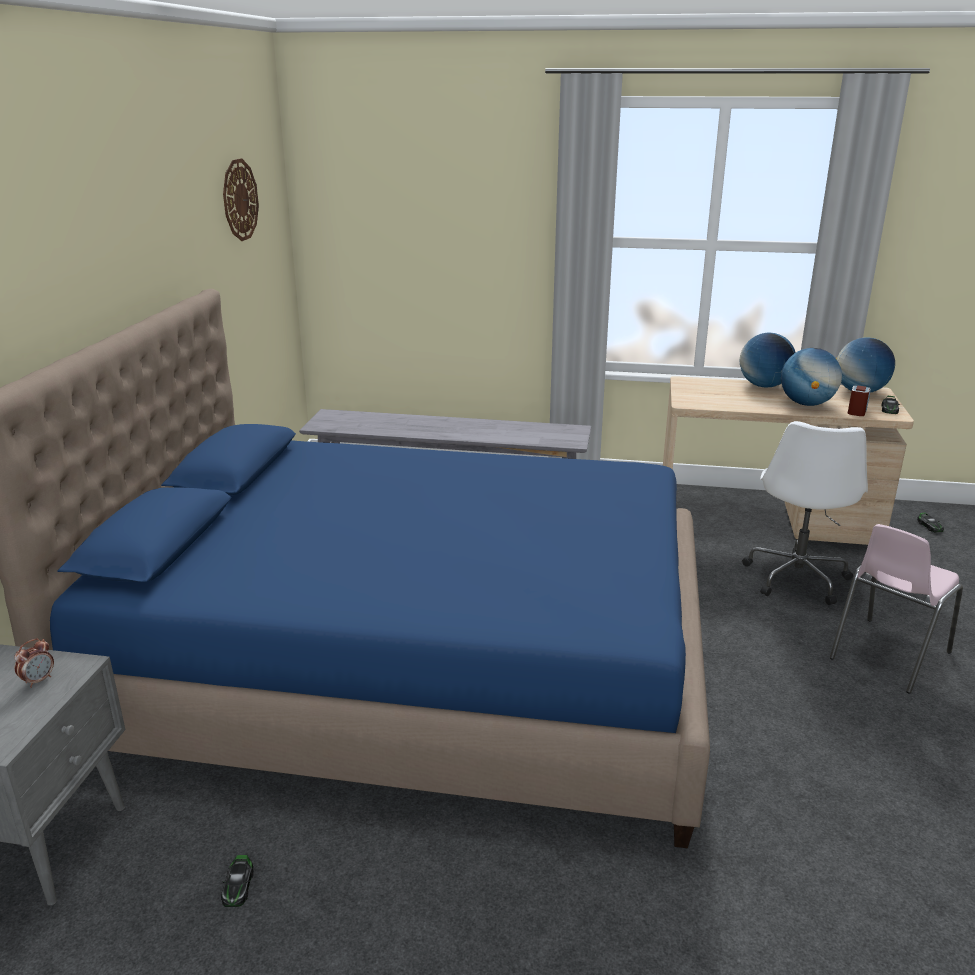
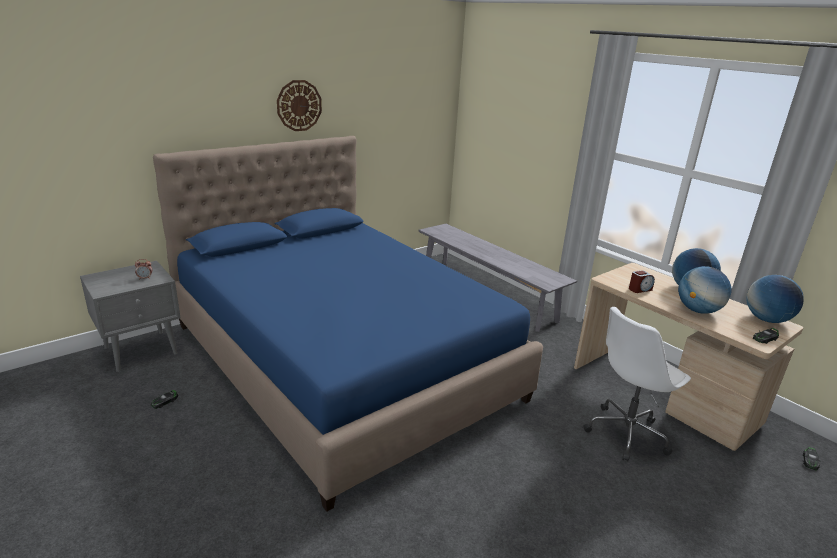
camera: 40 degrees right, 0 degrees up
(239, 200) = (405, 93): wall clock -> wall clock (299, 105)
(857, 411) = (731, 329): alarm clock -> alarm clock (639, 289)
(887, 655) = (613, 509): pink chair -> none

